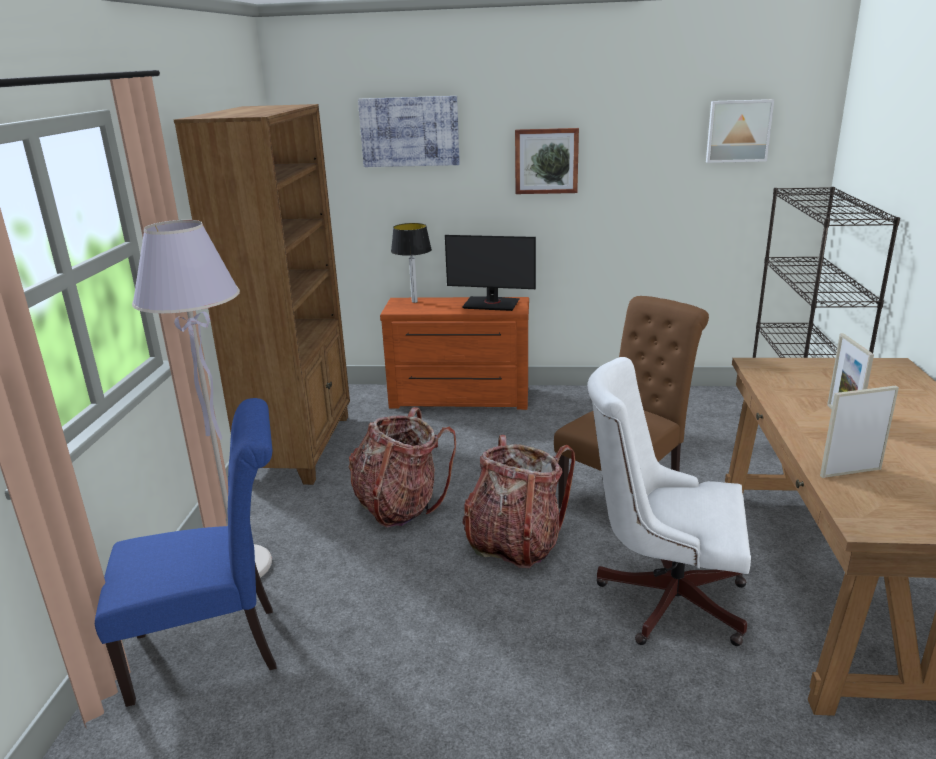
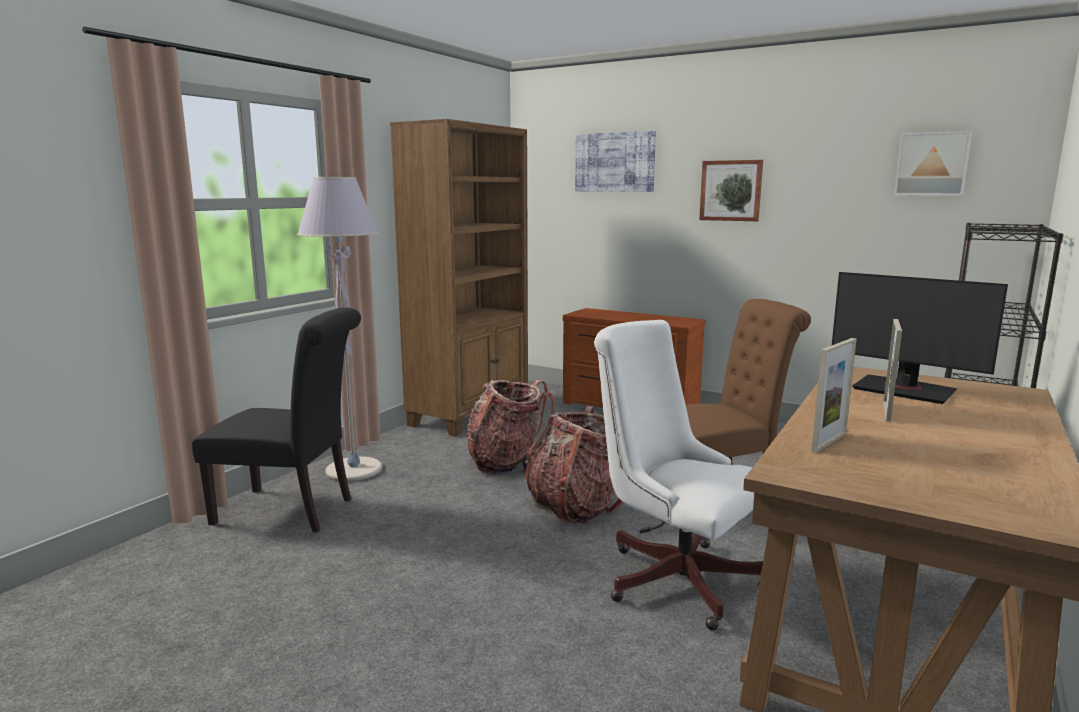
camera: 25 degrees right, 10 degrees down
(216, 649) = (292, 511): blue chair -> black chair
(415, 301) = (601, 311): table lamp -> none
(491, 304) = (664, 319): monitor -> monitor (904, 390)
(850, 472) = (829, 442): picture frame -> picture frame turned 120 degrees clockwise

